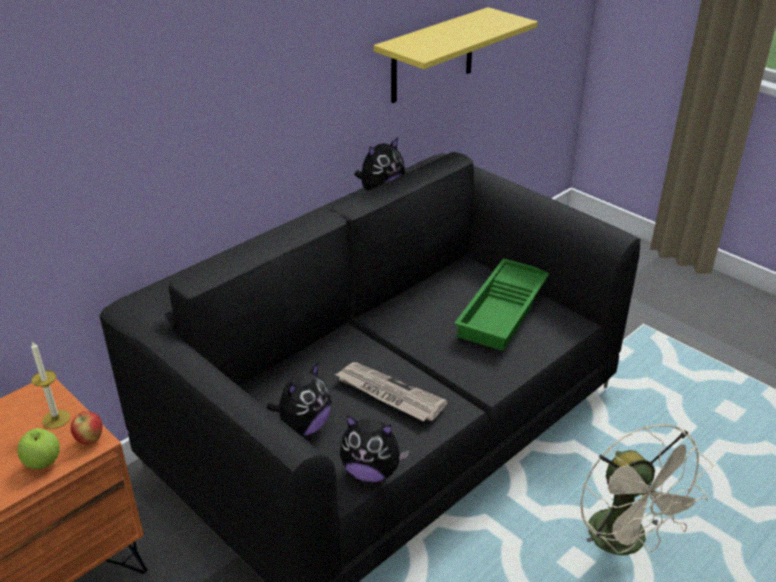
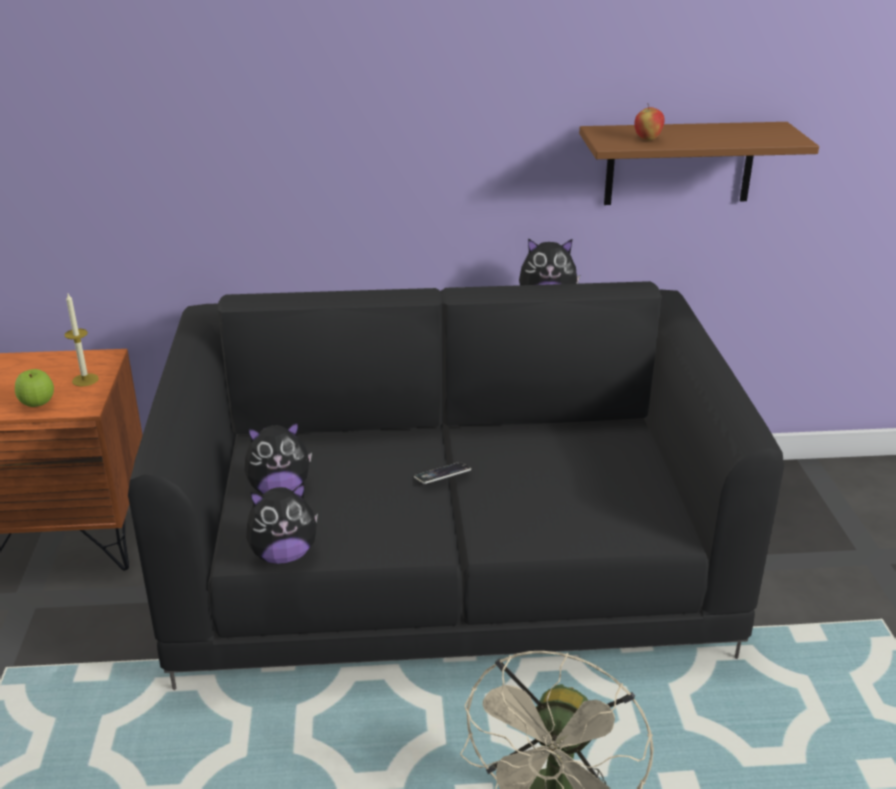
camera: 40 degrees right, 5 degrees down
(90, 440) = (84, 404): apple -> apple (647, 139)
(371, 471) = (283, 555): plush toy -> plush toy turned 75 degrees counterclockwise
(388, 394) = (382, 500): newspaper -> none
(401, 356) = (442, 476): none -> phone
(432, 56) = (679, 163): yellow shelf -> brown shelf
(504, 311) = (600, 484): green tray -> none

